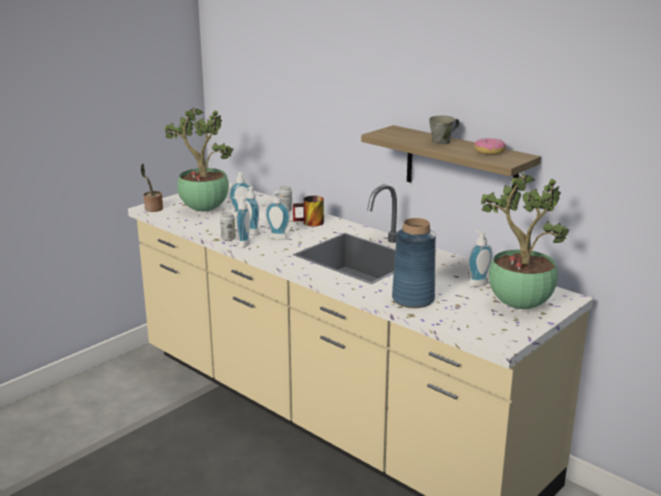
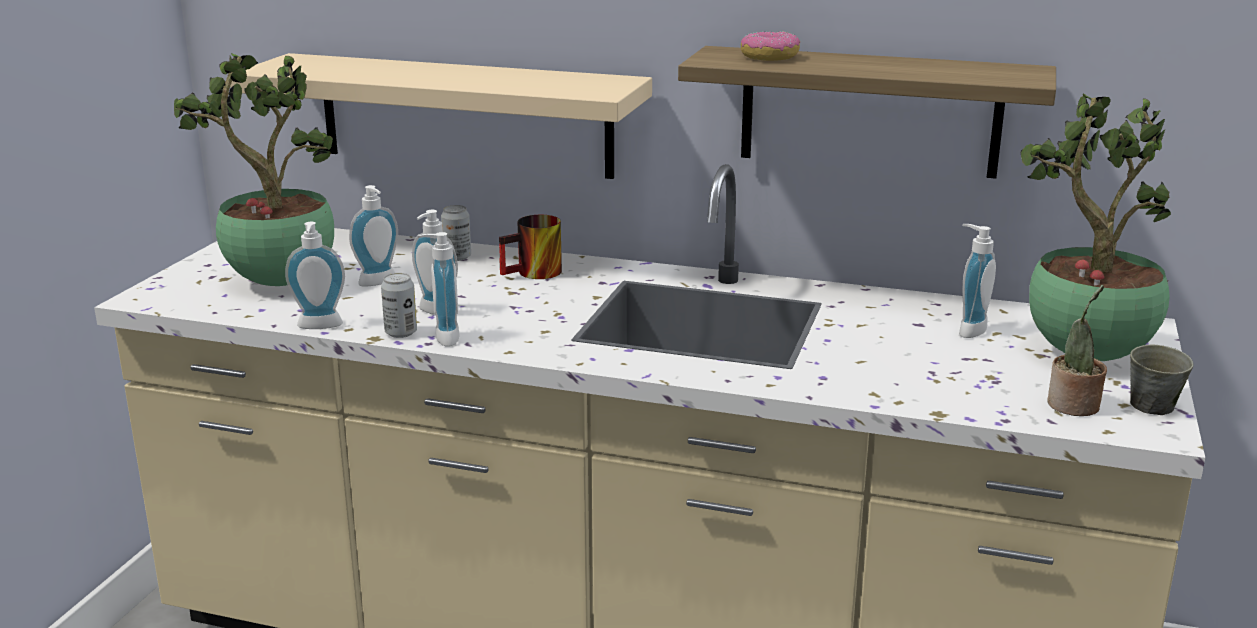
camera: 25 degrees left, 0 degrees up
(153, 209) = (159, 299): potted plant -> potted plant (1074, 406)
(277, 238) = (503, 314): soap dispenser -> soap dispenser (319, 327)
(300, 144) = (465, 115): none -> beige shelf
(413, 299) = (903, 382): blue vase -> none
(442, 141) = (850, 61): grey mug -> grey mug (1153, 405)
(489, 152) = (964, 68): donut -> donut (770, 57)

